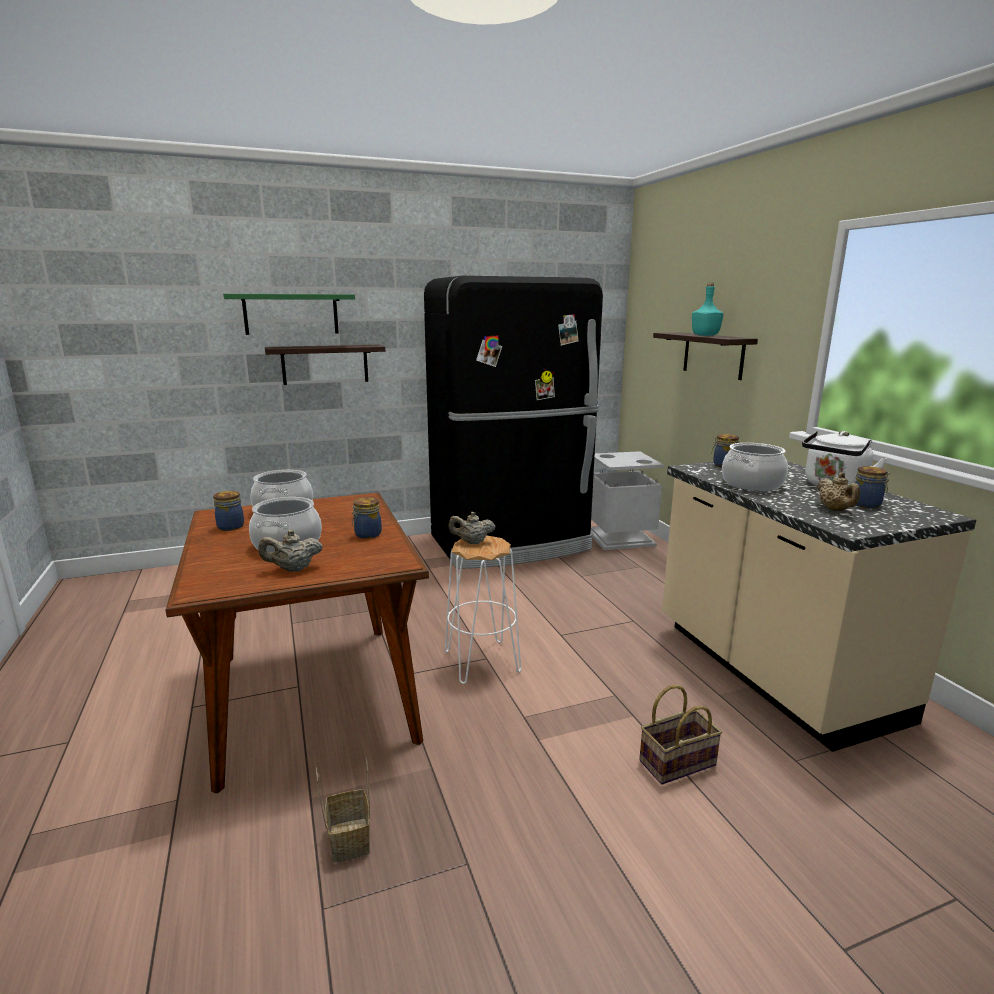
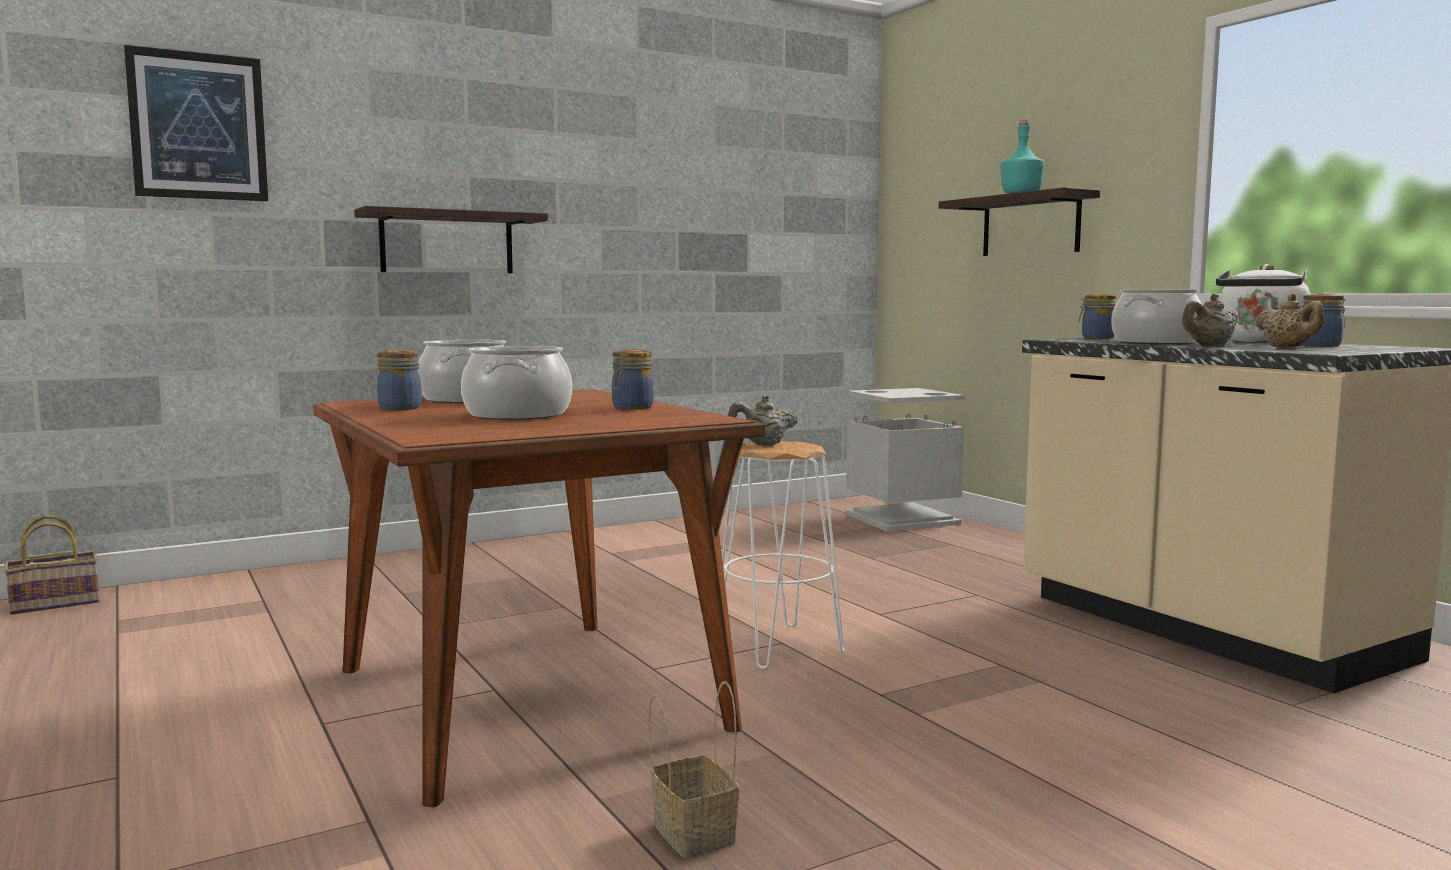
camera: 10 degrees left, 10 degrees down
(163, 301) = (198, 126): none -> picture
(291, 314) = (398, 161): green shelf -> none
(293, 569) = (557, 425): beige teapot -> beige teapot (1209, 346)
(511, 543) = (739, 531): black fridge -> none
(678, 761) = (1134, 718): basket -> basket (57, 603)

